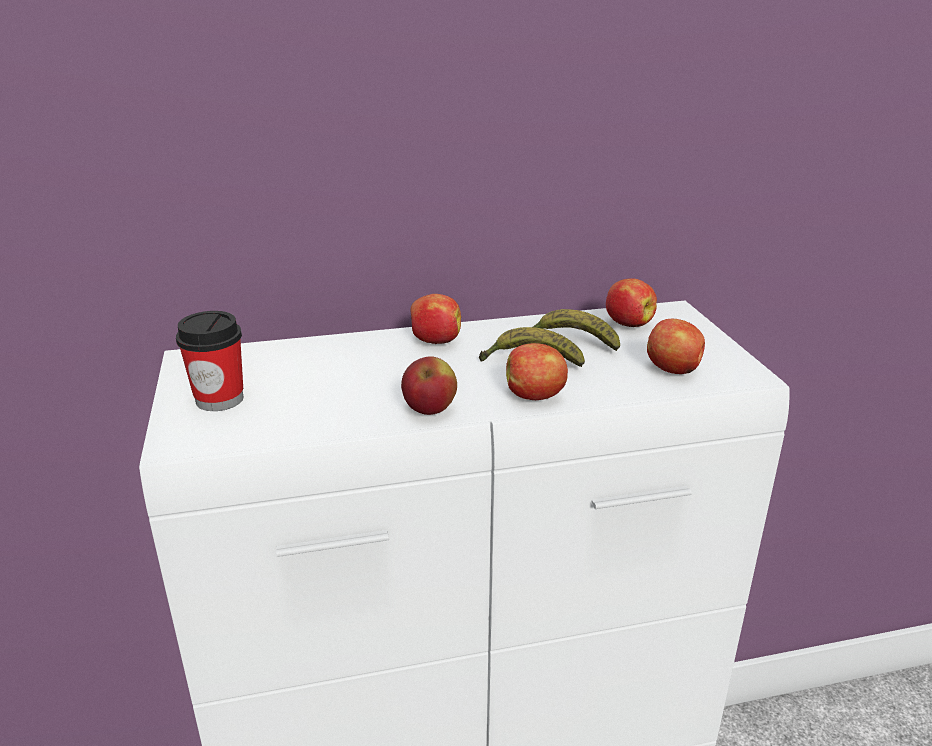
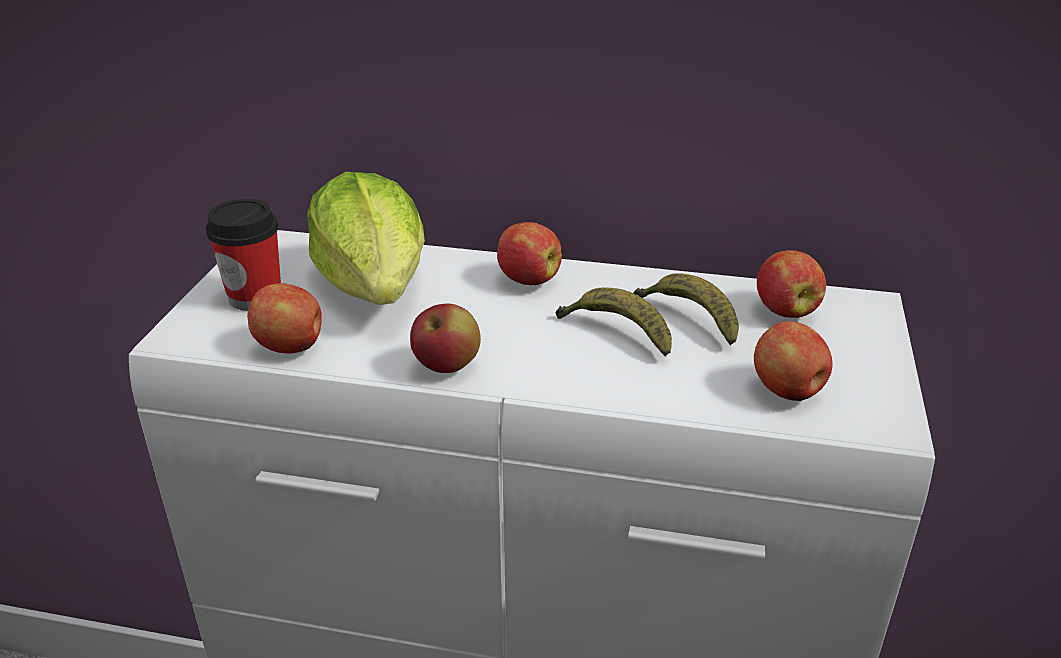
camera: 25 degrees right, 5 degrees up
(318, 370) = (375, 286): none -> lettuce
(535, 396) = (581, 380): apple -> apple (291, 347)

